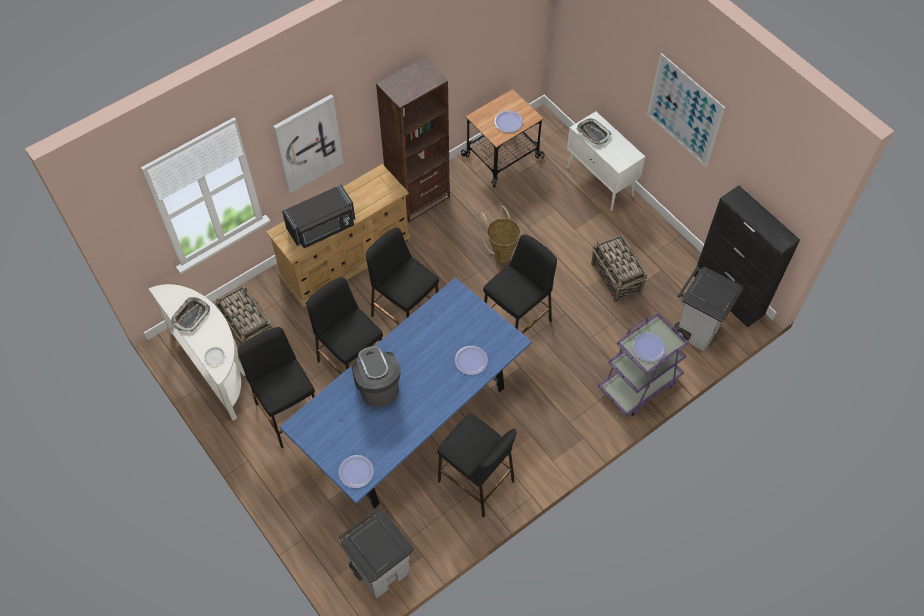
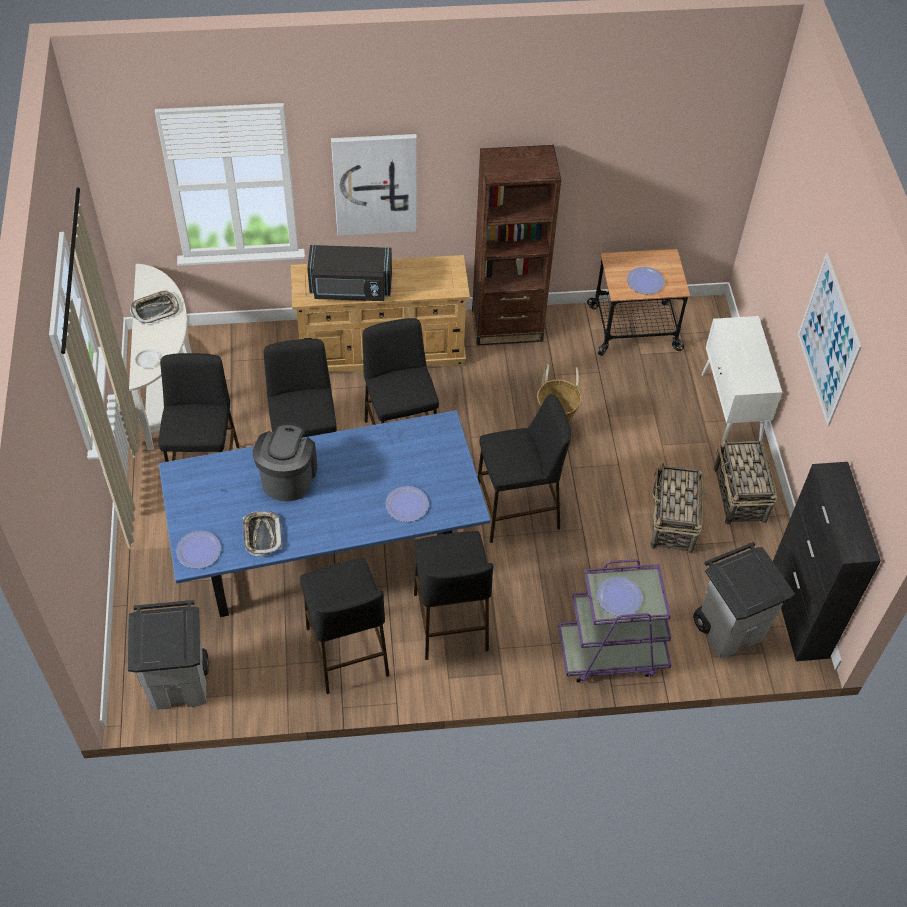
camera: 30 degrees right, 5 degrees down
(249, 329) = (230, 370): basket -> basket (739, 495)
(527, 423) = (450, 622): none -> black stool
(593, 133) = (736, 338): tray -> tray (262, 535)

